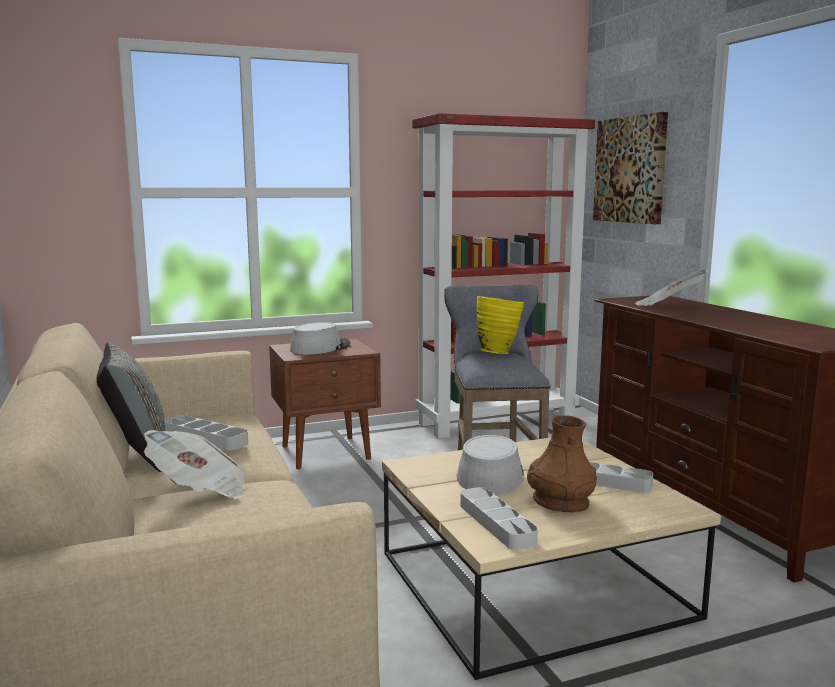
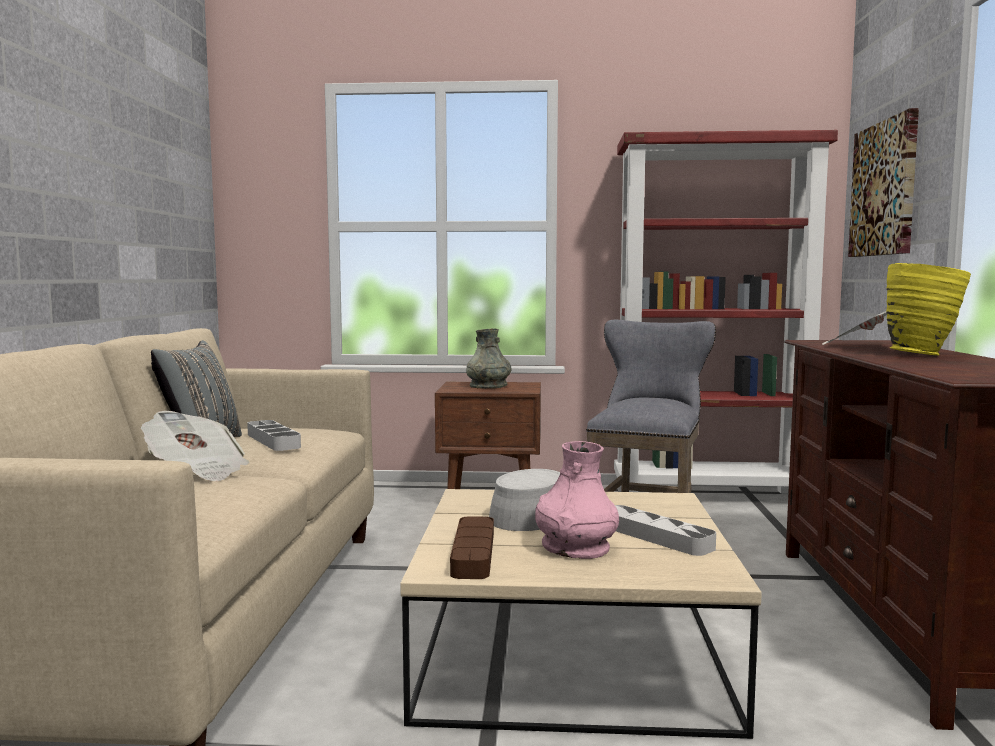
camera: 25 degrees right, 5 degrees down
(320, 348) = (488, 386): grey hat -> grey vase
(496, 523) = (473, 553): grey tray -> brown tray
(498, 353) = (657, 398): yellow vase -> yellow vase (922, 355)
(560, 502) = (575, 547): brown vase -> pink vase

